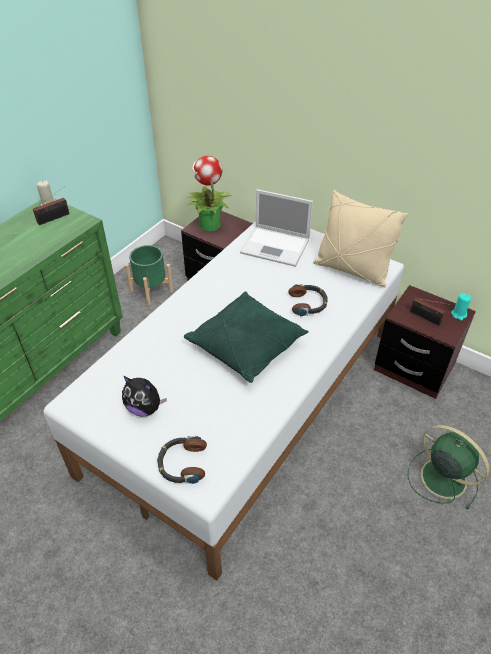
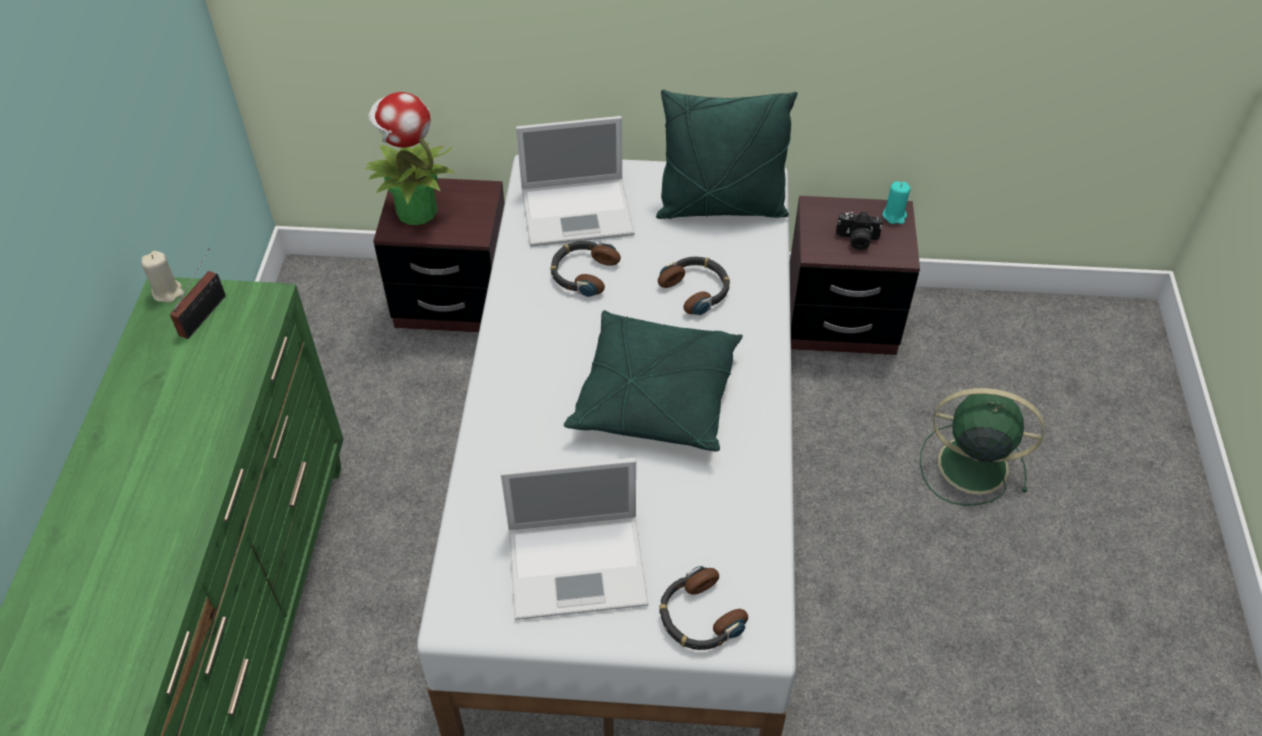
camera: 30 degrees left, 5 degrees up
(145, 408) = (580, 565): plush toy -> laptop
(151, 291) = (339, 369): green planter -> none
(256, 274) = (583, 273): none -> headphones
(352, 270) = (721, 207): beige pillow -> green pillow
(427, 318) = (857, 240): radio -> camera

